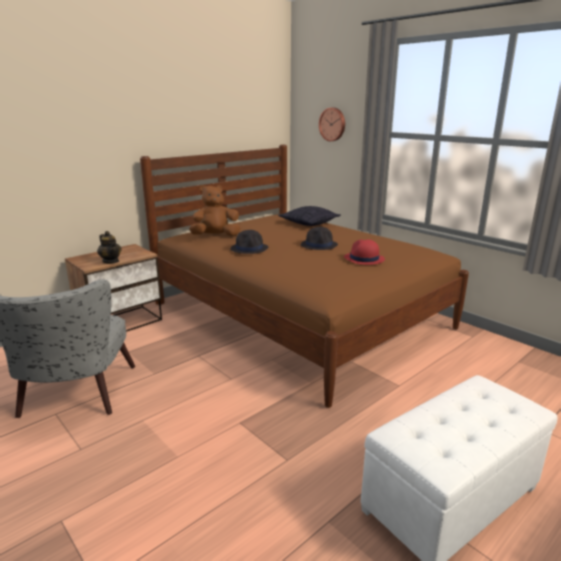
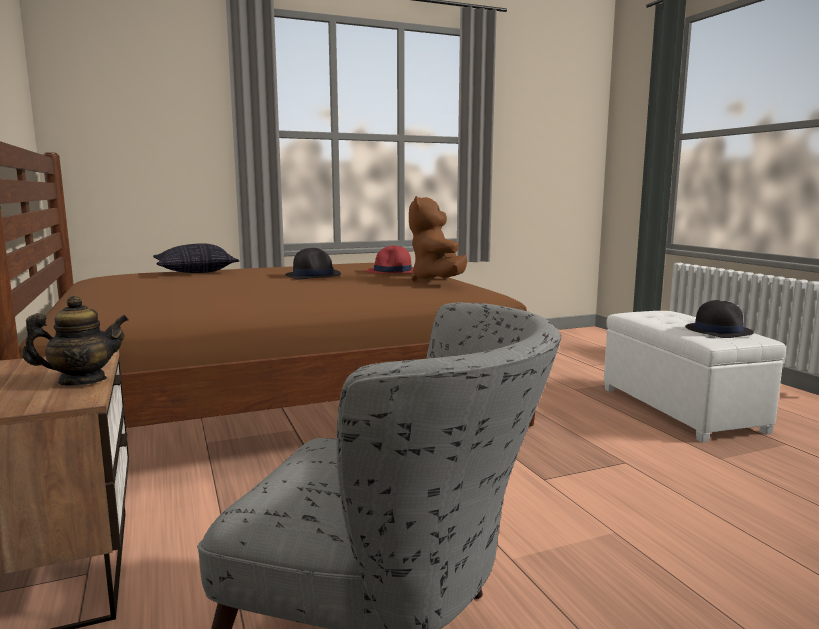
camera: 70 degrees left, 10 degrees down
(215, 236) = (151, 301): brown plush toy -> brown plush toy (438, 281)
(249, 249) = (271, 292): black hat -> black hat (718, 331)
(333, 124) = (151, 119): wall clock -> none

